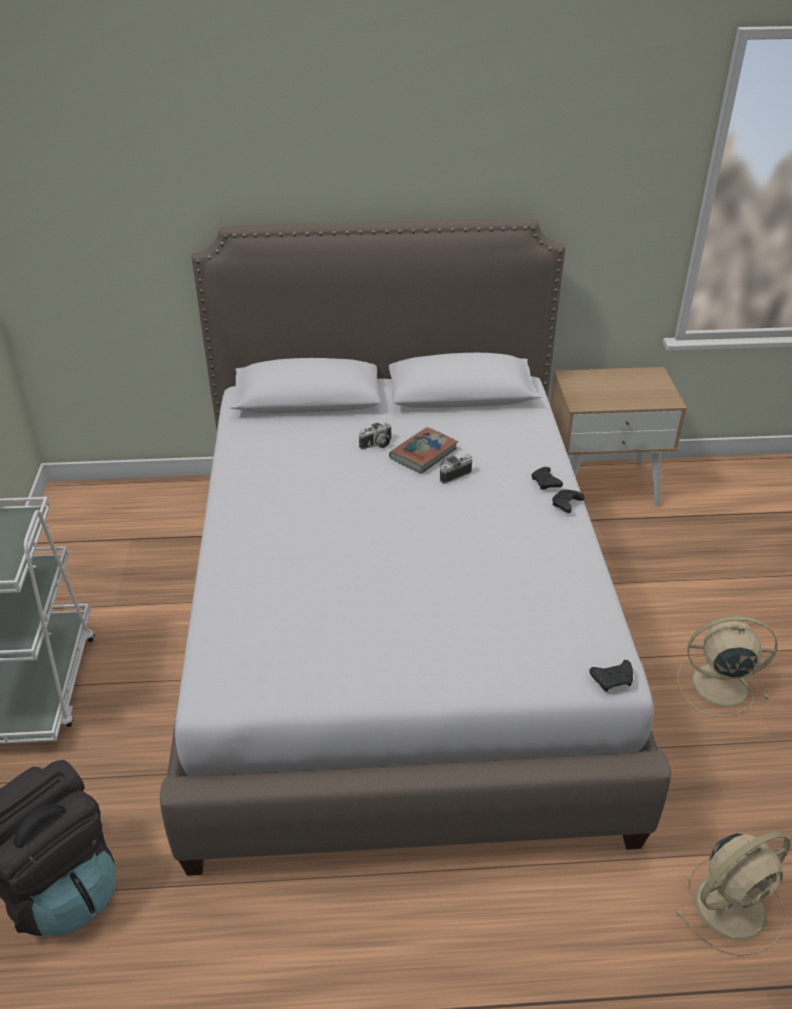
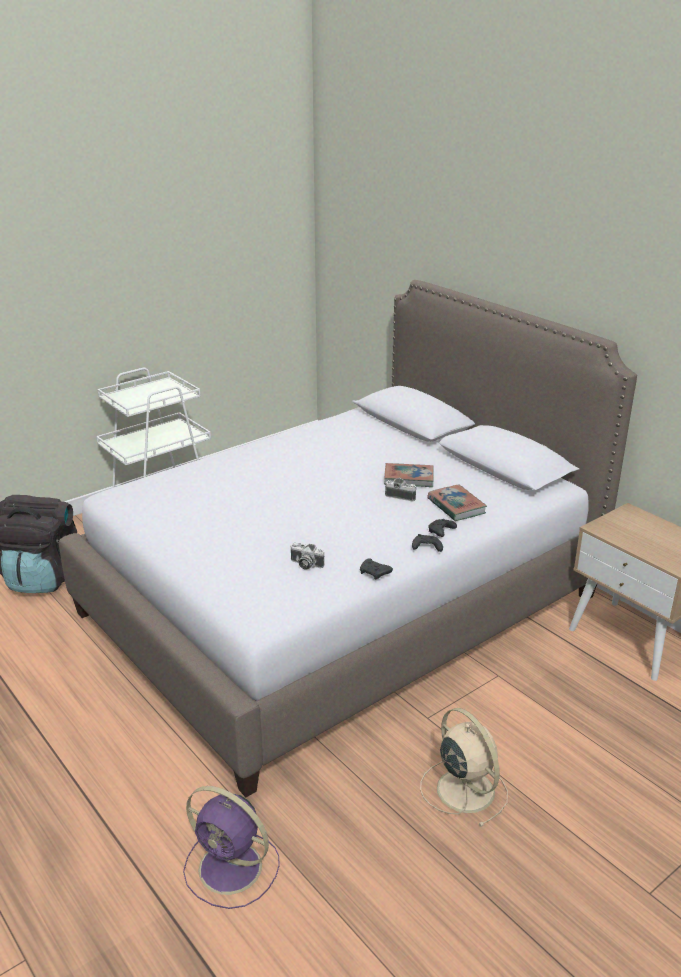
camera: 55 degrees right, 10 degrees down
(376, 445) = (394, 460): camera -> camera (305, 564)
(507, 453) = (456, 506): none -> book
(613, 680) = (252, 621): black game controller -> black game controller (375, 573)
(733, 905) = (233, 869): beige fan -> purple fan

